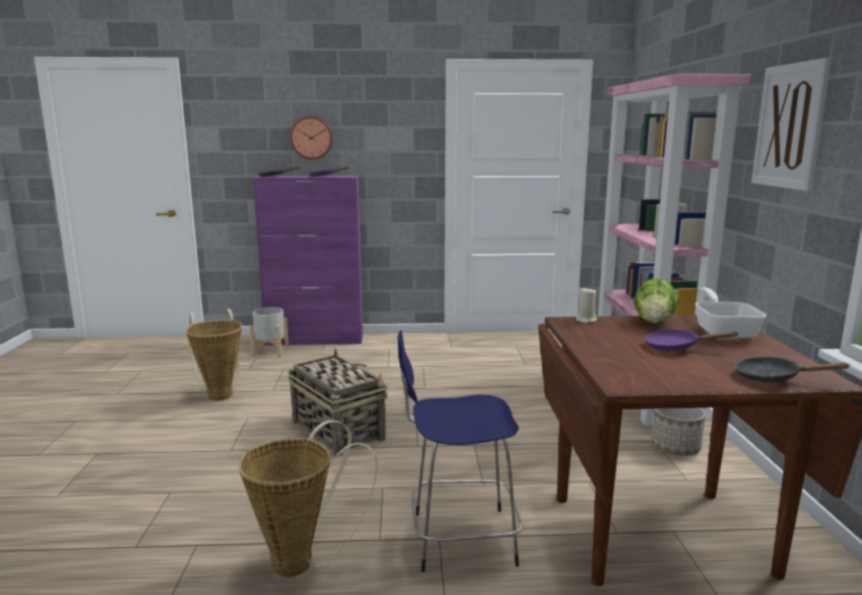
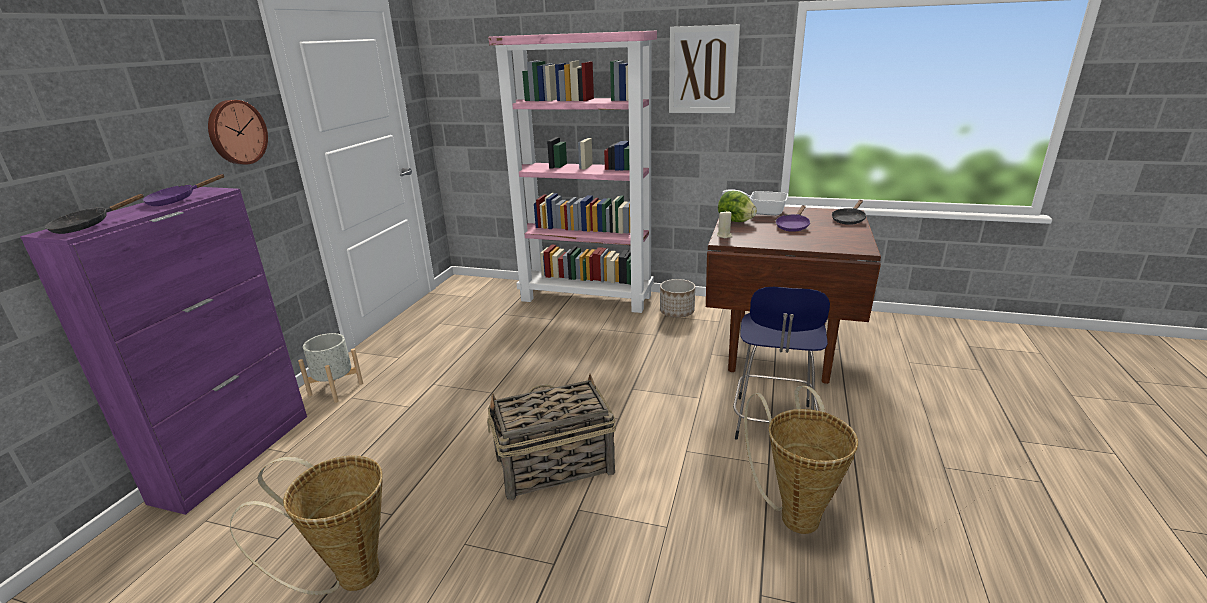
camera: 70 degrees left, 10 degrees up
(270, 352) = (228, 508): grey planter -> grey planter (335, 389)
(311, 138) = (98, 138): wall clock -> wall clock (236, 132)

